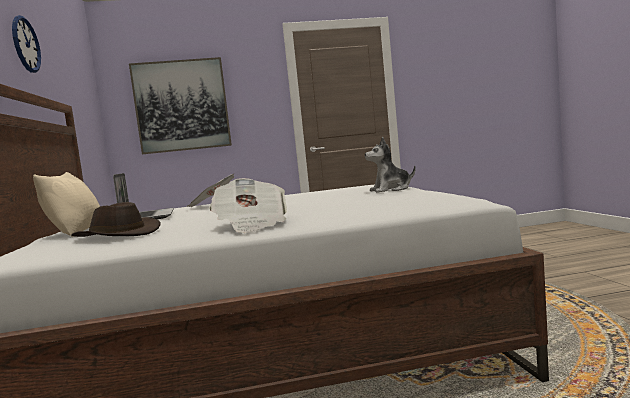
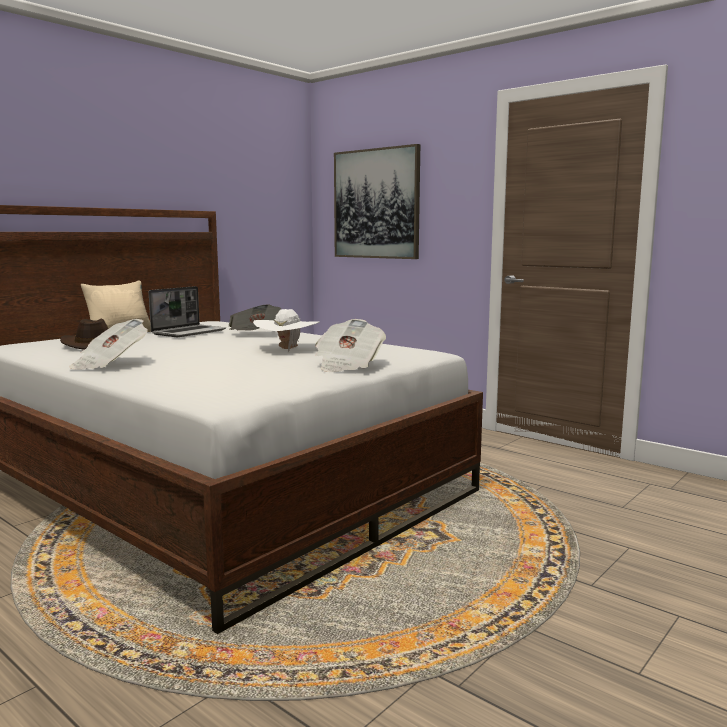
camera: 50 degrees right, 5 degrees up
(26, 44) = (162, 160): wall clock -> none
(299, 199) = (287, 349): none -> white hat
(391, 190) = (347, 365): plush toy -> newspaper

